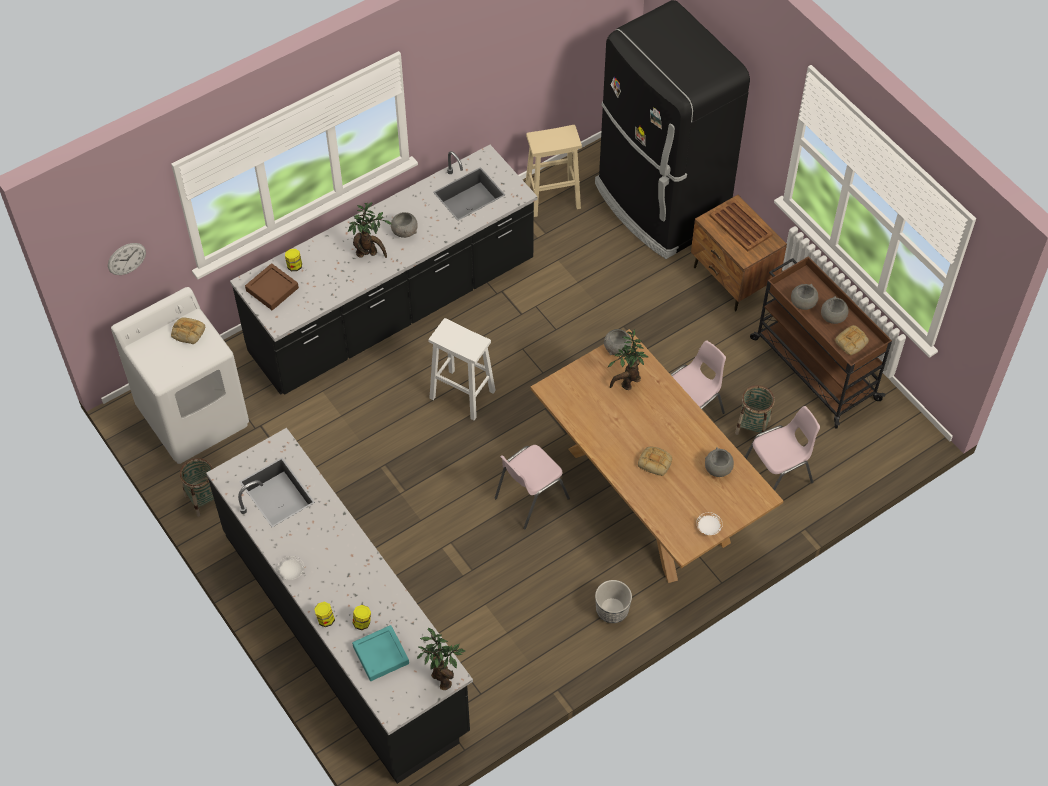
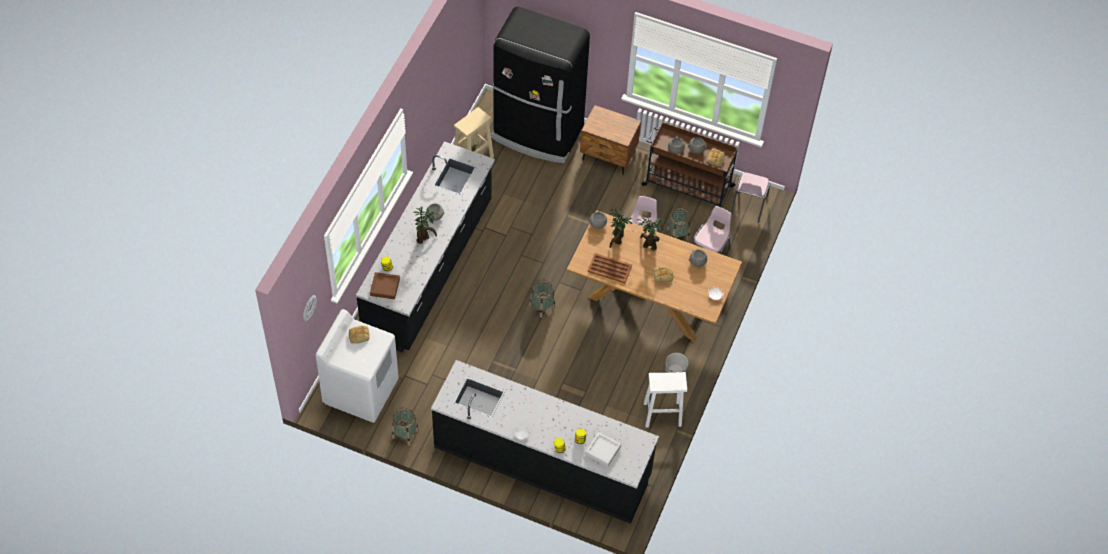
camera: 35 degrees left, 0 degrees up
(381, 655) = (602, 450): turquoise tray -> grey tray
(441, 676) = (642, 443): potted plant -> potted plant (648, 245)
(461, 394) = (506, 298): white stool -> white stool (661, 414)
(498, 428) = (542, 306): none -> basket
(530, 498) = (588, 335): pink chair -> pink chair (748, 206)
(740, 225) = (608, 122): brown tray -> brown tray (609, 268)

